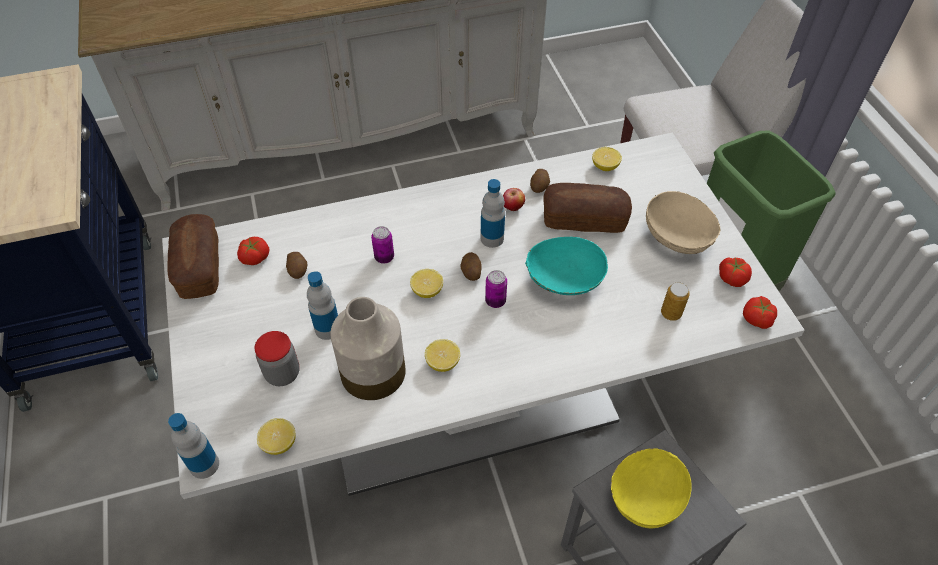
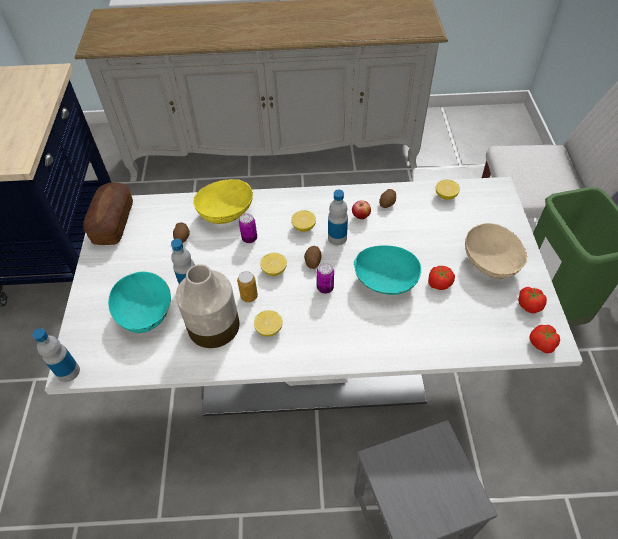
camera: 15 degrees right, 0 degrees up
(254, 257) = (154, 222): tomato -> tomato (439, 282)
(279, 443) = (127, 367): lemon -> lemon (303, 227)
(282, 373) = (146, 313): jar -> turquoise bowl
(584, 219) = (416, 235): bread -> none
(645, 497) = (415, 473): yellow bowl -> yellow bowl (226, 212)
(671, 313) = (467, 324): can -> can (249, 296)

